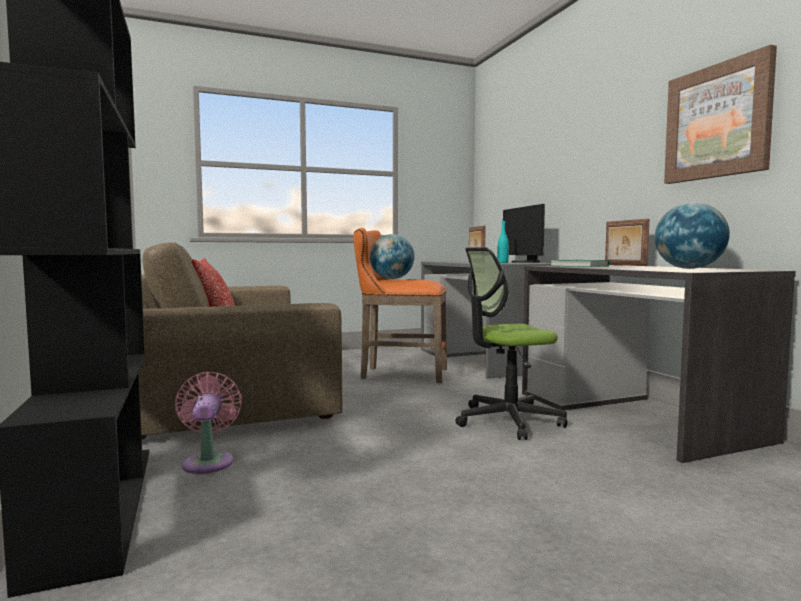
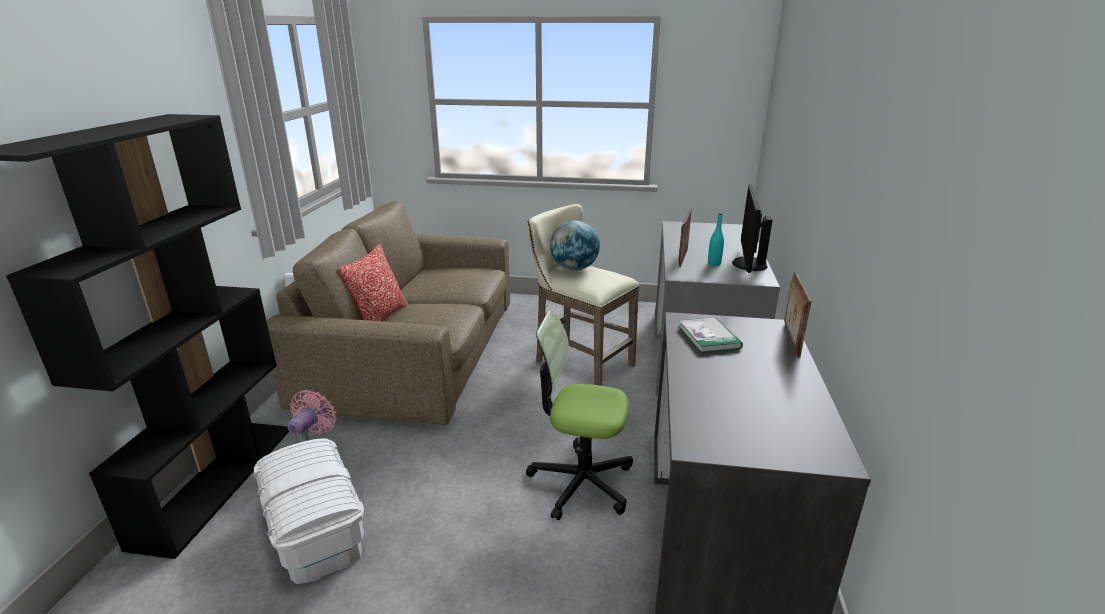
camera: 30 degrees right, 20 degrees up
(298, 502) = (315, 530): none -> white storage box
(399, 374) = (579, 362): orange stool -> beige stool
(689, 268) = (768, 413): globe -> none
(717, 122) = (890, 213): picture -> none

